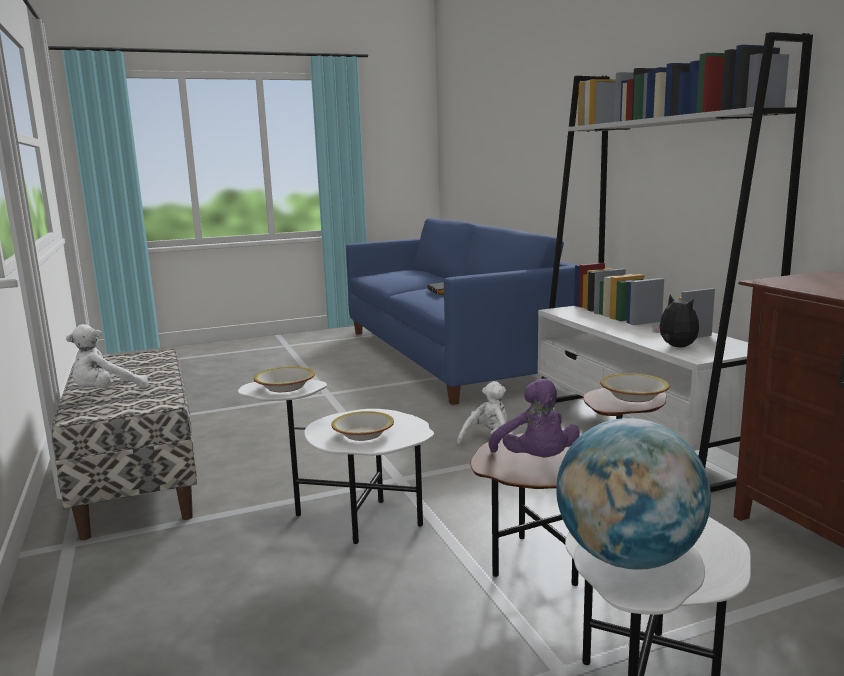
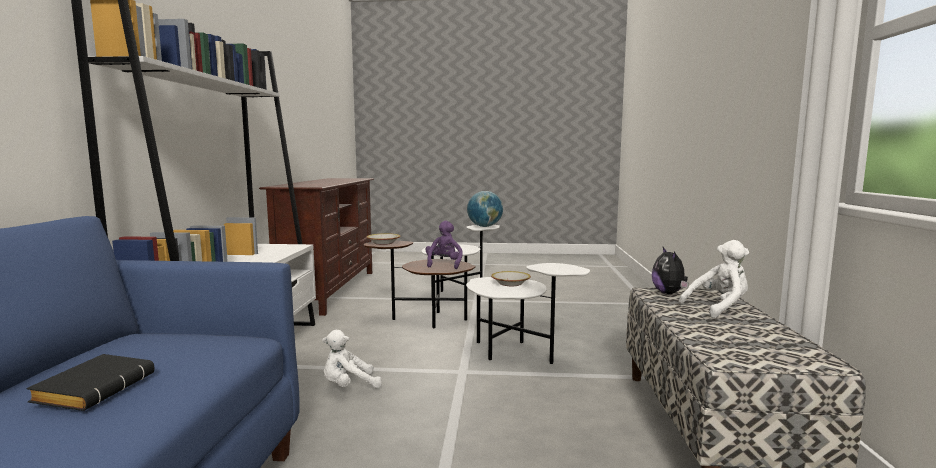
camera: 155 degrees left, 5 degrees down
(285, 387) = (555, 267): bowl -> none
(675, 347) = (282, 250): plush toy -> plush toy (669, 293)

